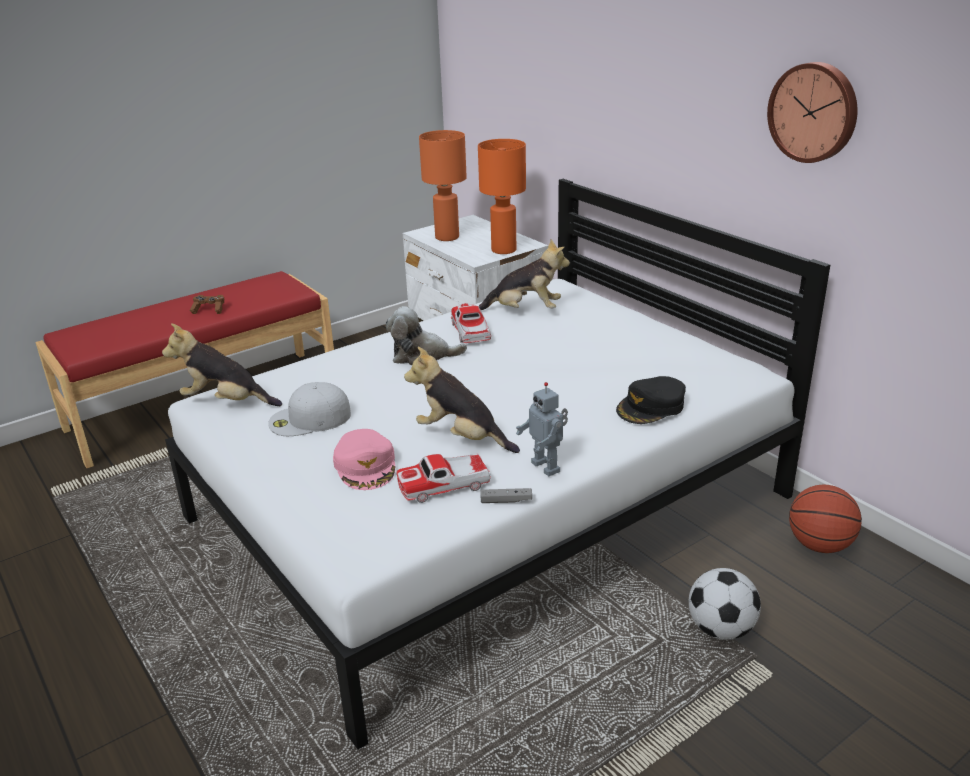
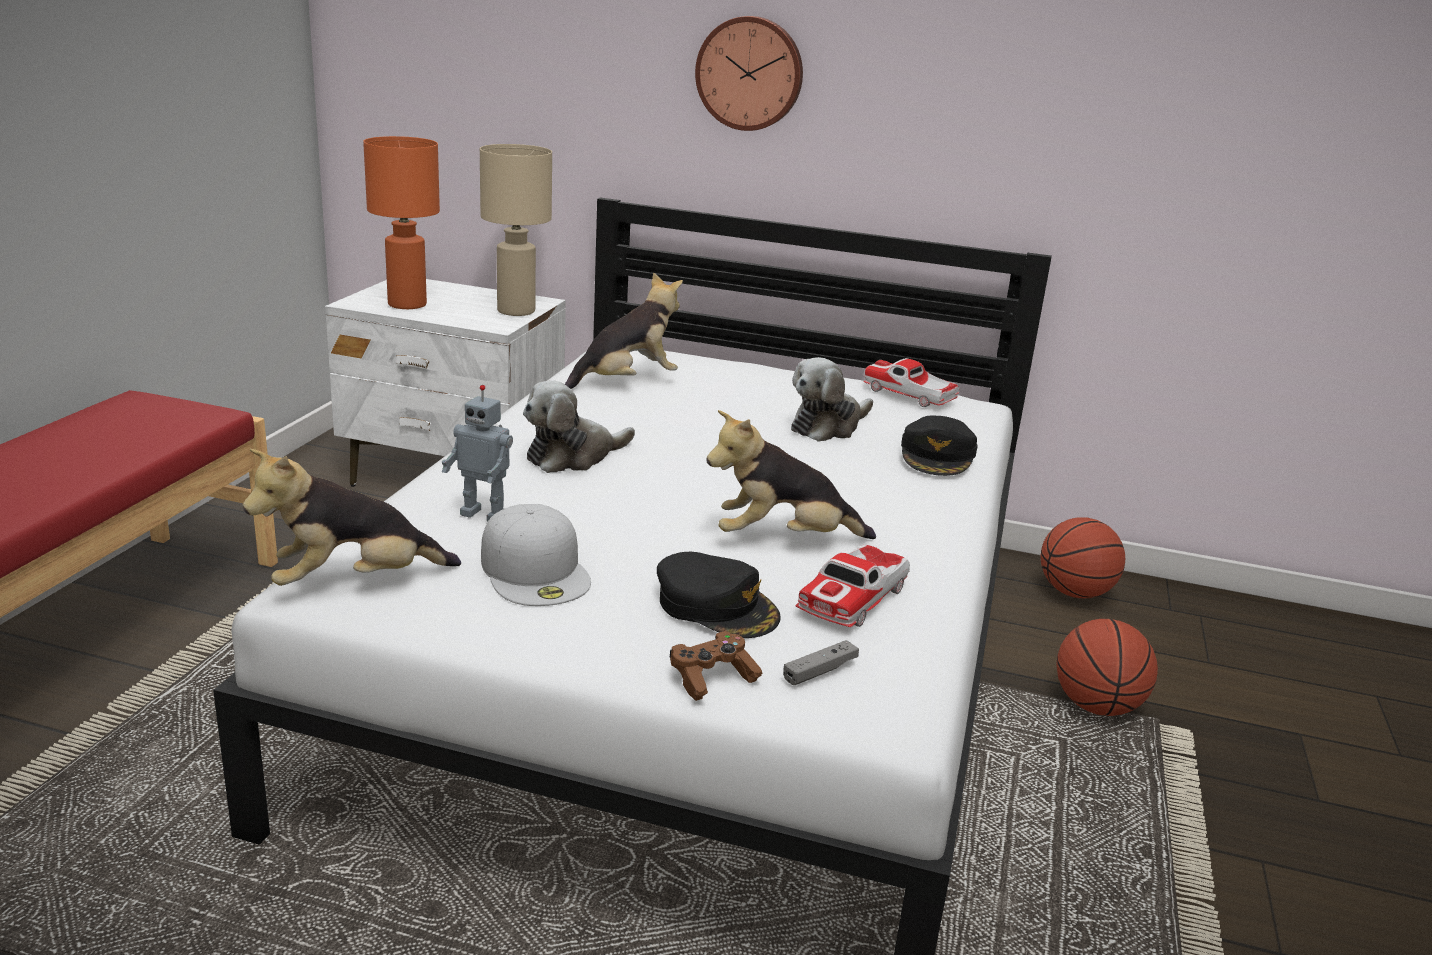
camera: 40 degrees left, 5 degrees down
(209, 310) = (72, 465): brown game controller -> brown game controller (712, 678)
(309, 419) = (536, 571): white cap -> white cap turned 60 degrees counterclockwise
(366, 466) = (717, 606): pink cap -> black cap
(471, 332) = (596, 416): toy car -> toy car (909, 395)
(503, 250) = (516, 311): orange table lamp -> beige table lamp
(506, 500) = (948, 593): grey game controller -> grey game controller (820, 671)
(547, 467) = (931, 544): toy robot -> toy robot (485, 515)
(607, 369) = (828, 426): none -> plush toy
(720, 629) = (1097, 707): football -> basketball
(814, 112) = (1018, 75): wall clock -> wall clock (750, 73)

